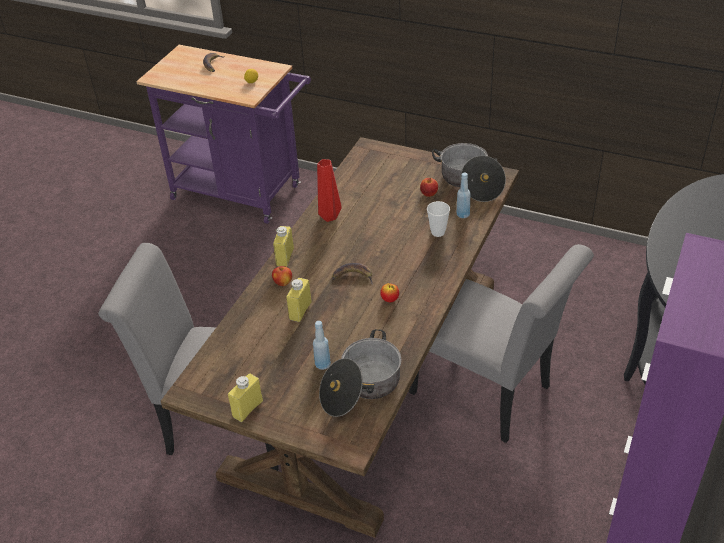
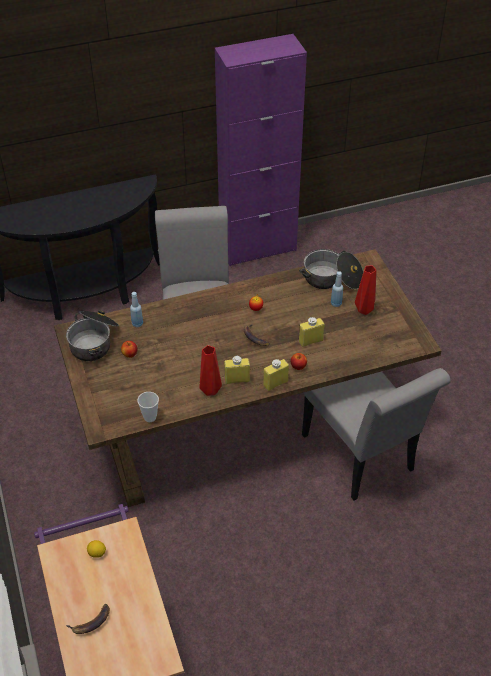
camera: 135 degrees left, 5 degrees up
(247, 409) = (399, 311): yellow bottle -> yellow bottle (237, 379)
(285, 380) = (364, 310): none -> red vase
(438, 232) = (169, 325): cup -> cup (150, 417)

